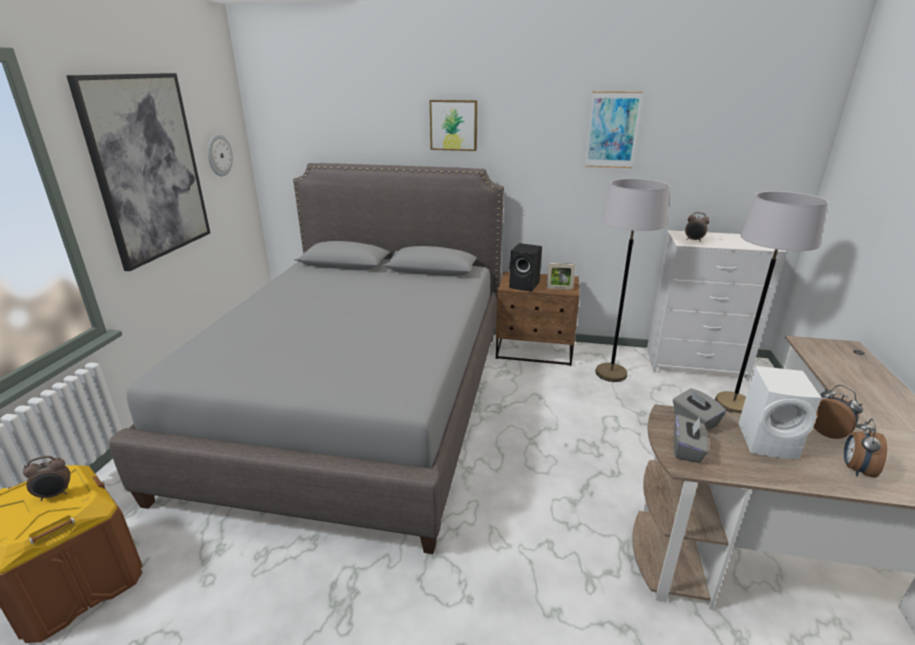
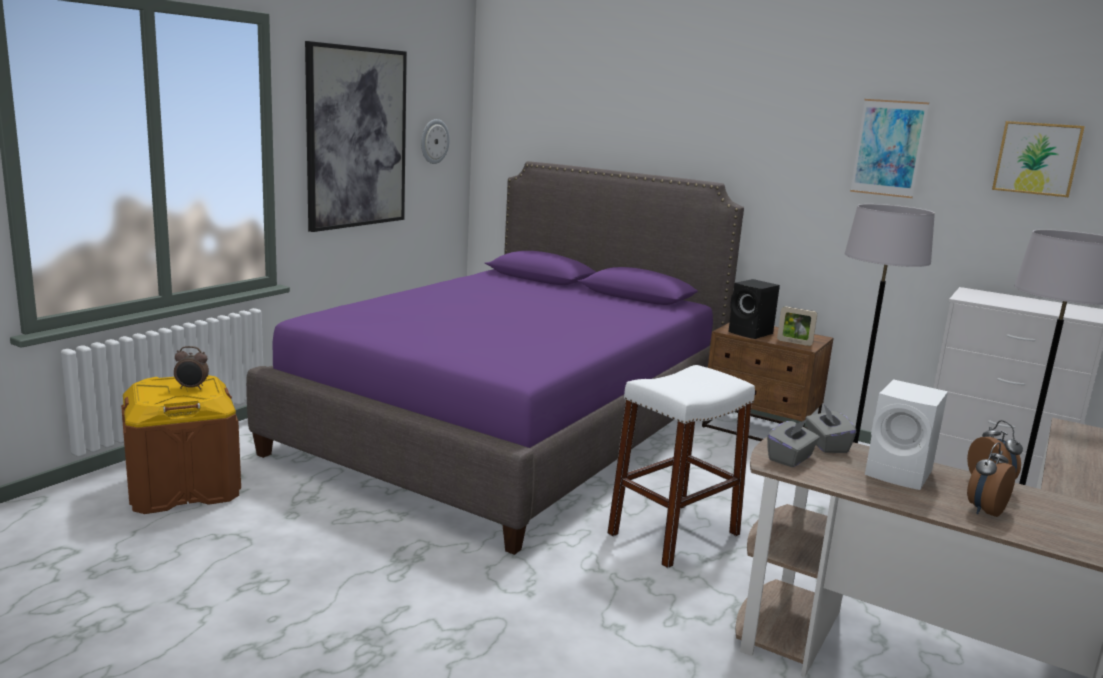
camera: 20 degrees right, 10 degrees down
(359, 402) = (510, 429): grey bed -> purple bed
(454, 125) = (695, 129): picture -> picture (1037, 158)
(538, 481) = (674, 534): none -> white stool
(694, 240) = (982, 298): alarm clock -> none

